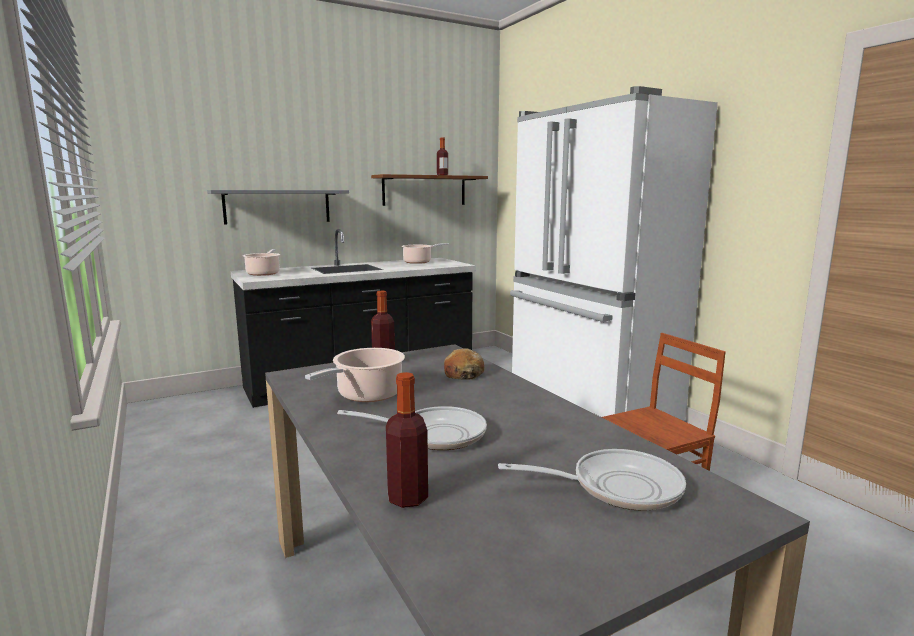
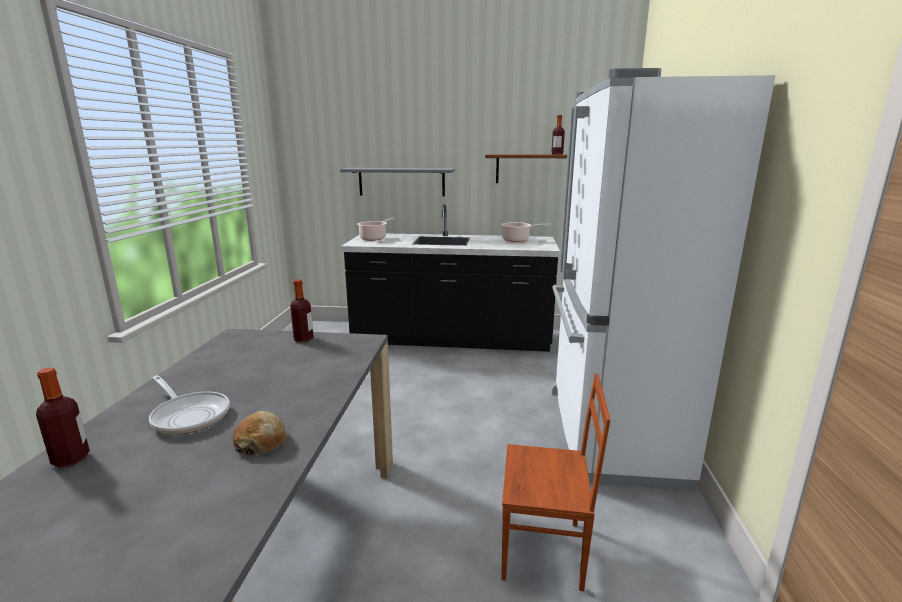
camera: 35 degrees right, 5 degrees up
(366, 395) = (231, 366): cooking pot -> none
(463, 373) = (325, 366): bread -> bread (261, 442)
(616, 487) = (169, 518): frying pan -> none

